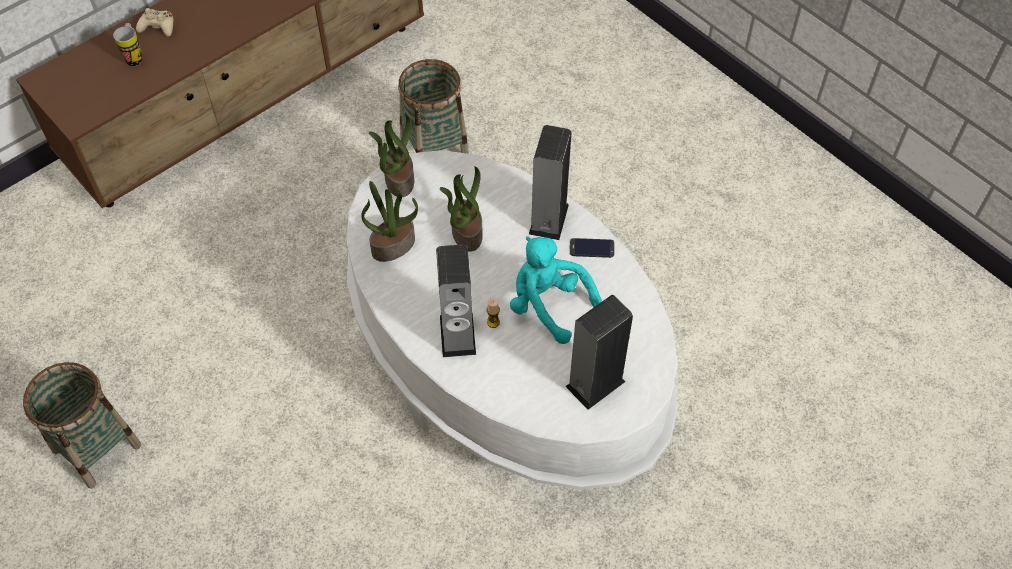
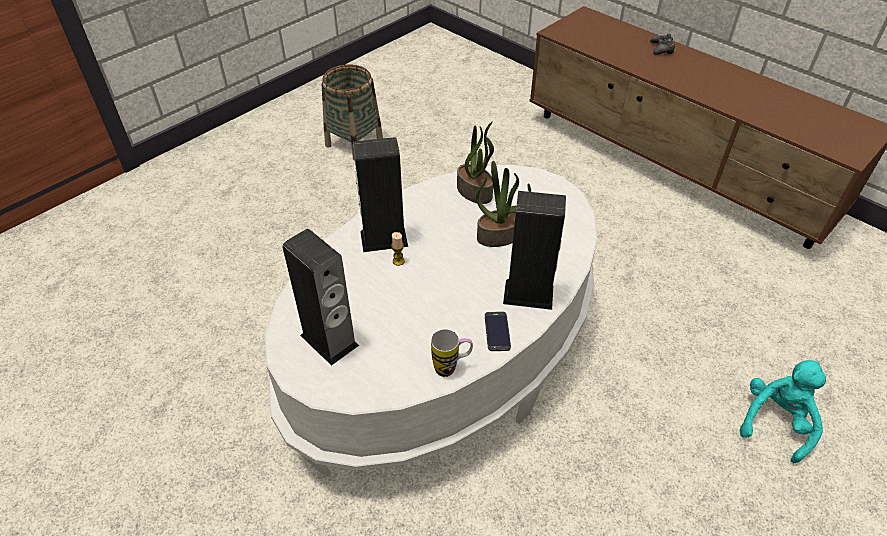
camera: 85 degrees right, 10 degrees down
(135, 57) = (626, 44): mug -> mug (451, 368)
(158, 27) = (661, 49): beige game controller -> black game controller
(398, 179) = (550, 188): potted plant -> none
(434, 148) = (670, 284): basket -> none
(548, 305) = (421, 299): turquoise plush toy -> turquoise plush toy (775, 421)

